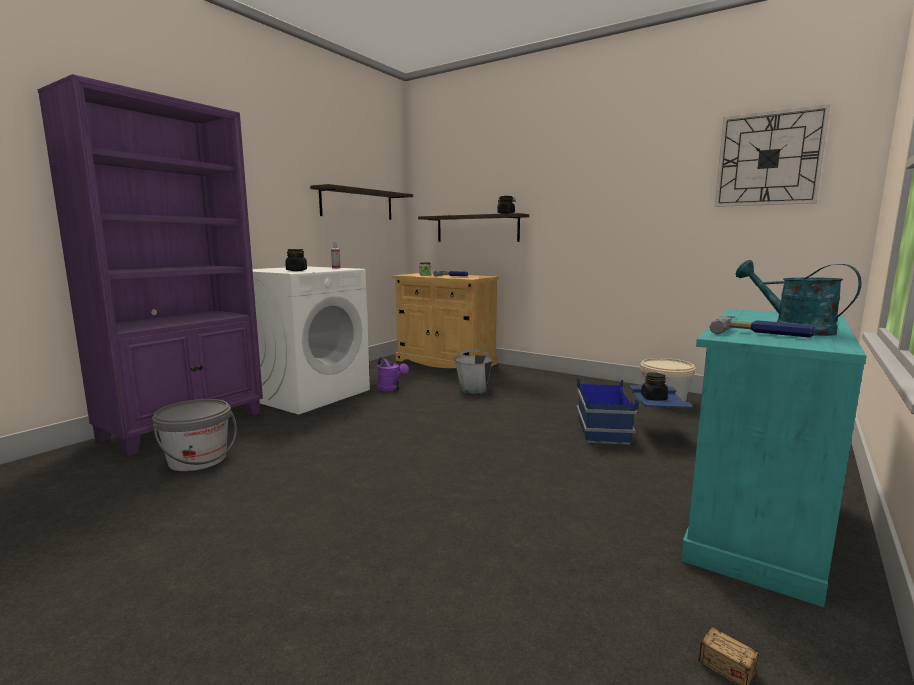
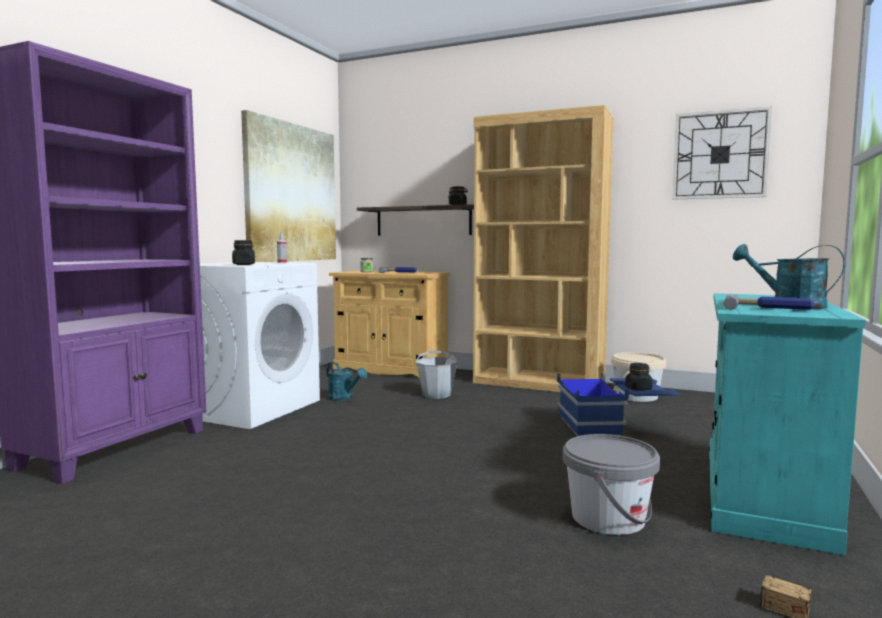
camera: 10 degrees left, 5 degrees down
(198, 460) = (155, 481): grey bucket -> grey bucket (608, 518)
(357, 204) = (291, 193): shelf -> picture
(391, 389) = (344, 398): purple watering can -> turquoise watering can
(573, 382) = (539, 383): none -> brown bookcase

